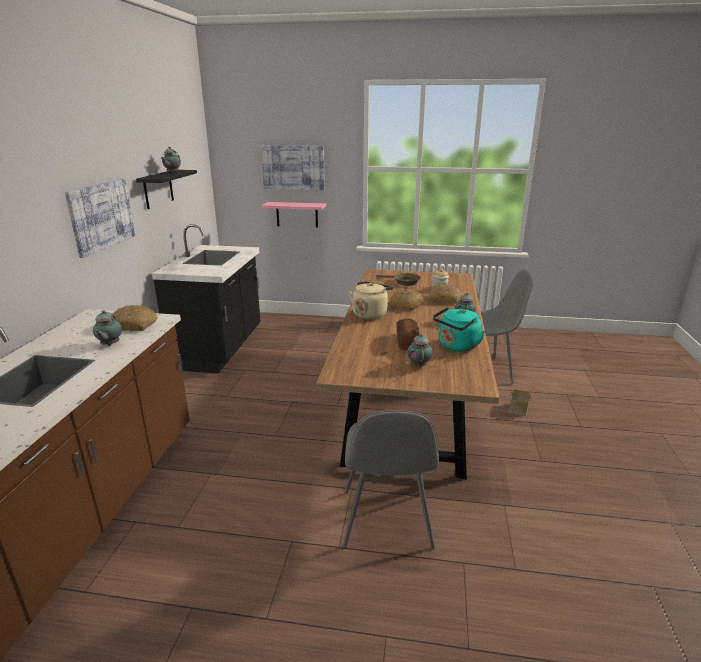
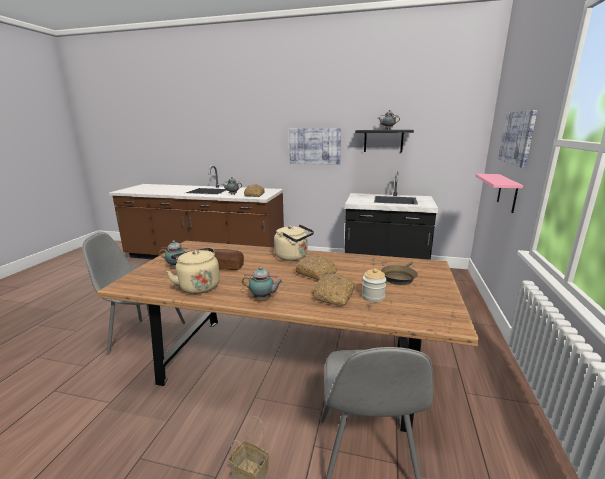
camera: 95 degrees right, 5 degrees down
(457, 346) = (198, 286): turquoise kettle -> beige kettle

